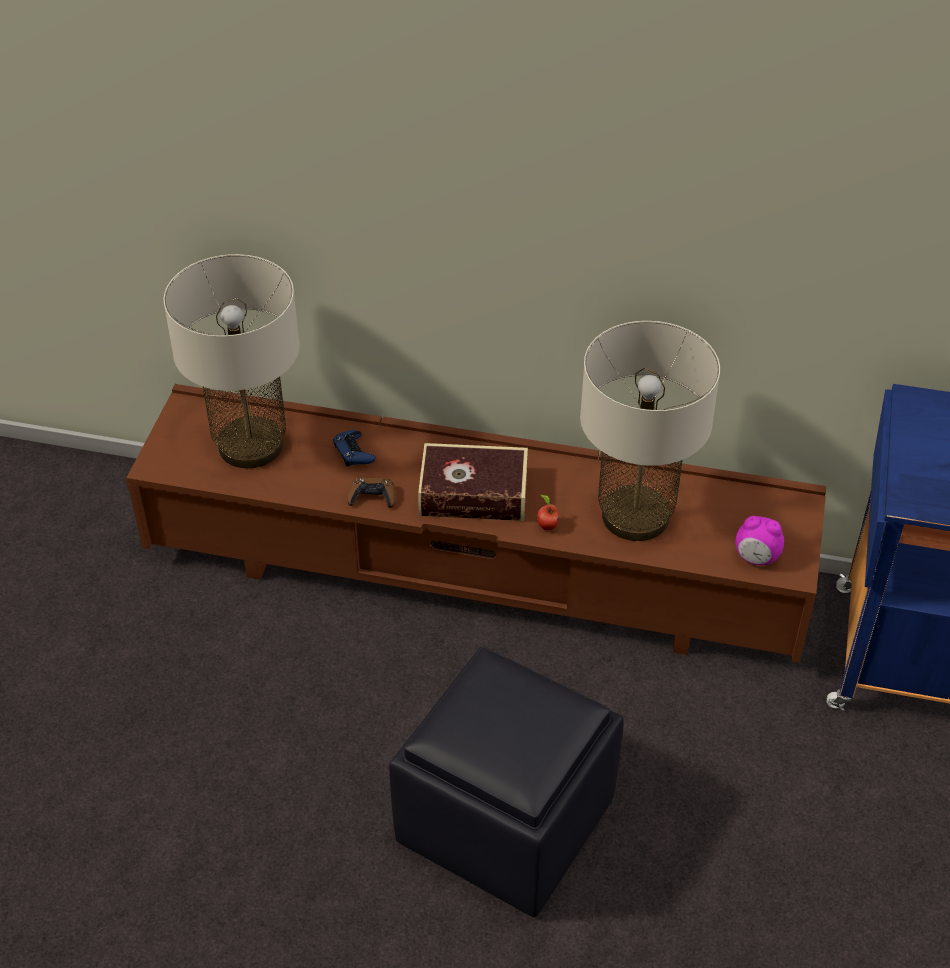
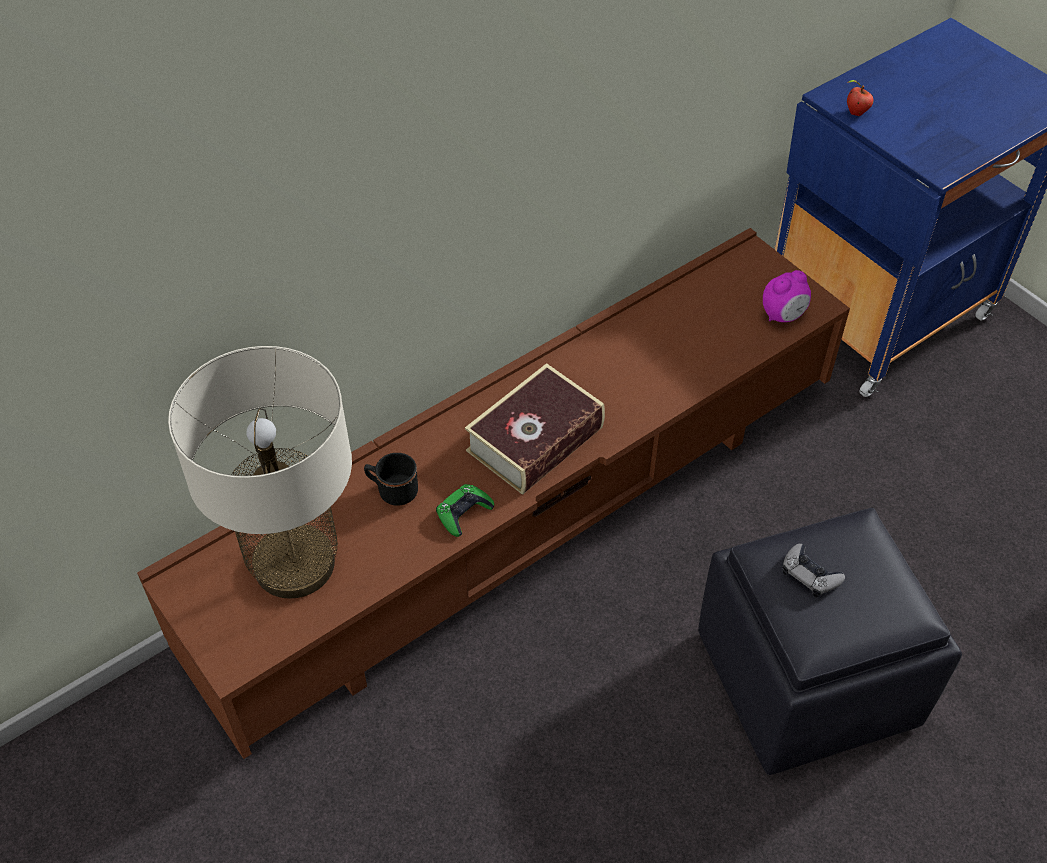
camera: 50 degrees left, 5 degrees up
(353, 452) = (392, 491): blue game controller -> black mug
(372, 497) = (463, 513): brown game controller -> green game controller
(498, 699) = (810, 574): none -> grey game controller
(546, 526) = (623, 416): apple -> apple (855, 113)
(635, 516) = (669, 354): table lamp -> none

